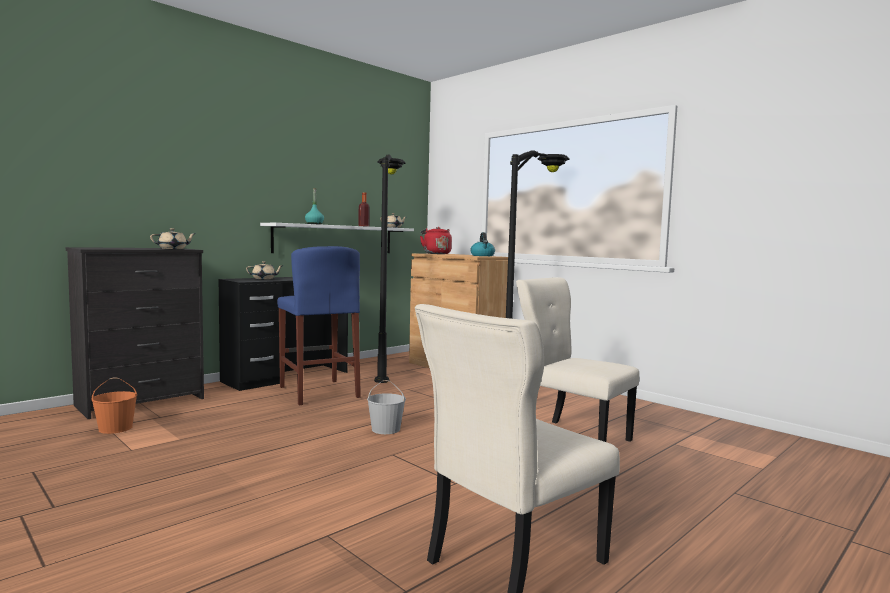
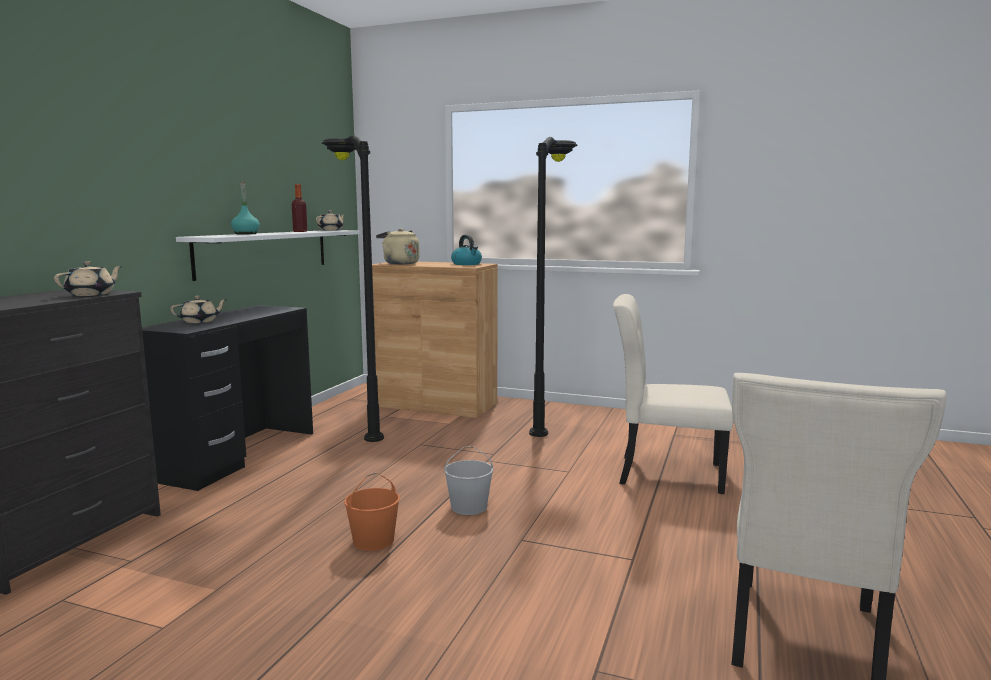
camera: 25 degrees left, 5 degrees up
(116, 428) = (82, 598): orange bucket -> orange bucket (374, 540)
(318, 392) = (314, 470): blue stool -> none
(436, 253) = (399, 263): red kettle -> beige kettle

